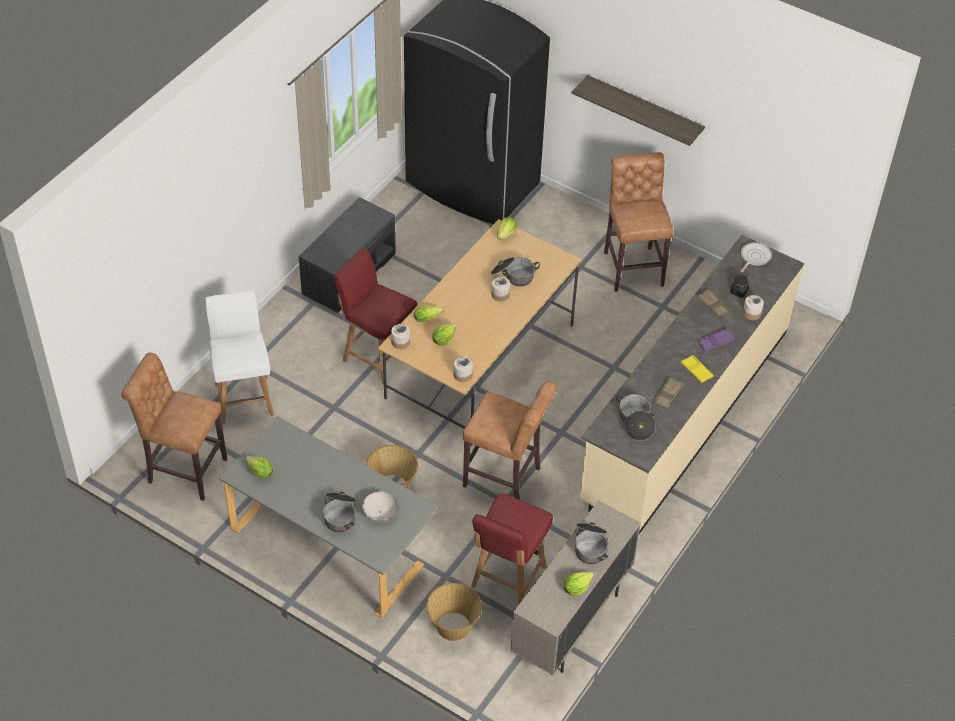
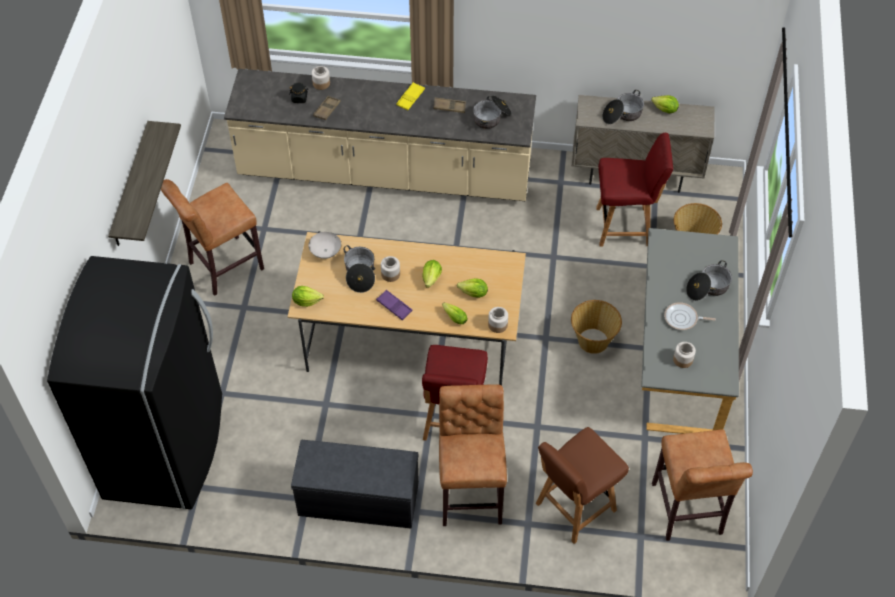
camera: 115 degrees left, 5 degrees up
(244, 398) = (574, 508): white chair -> brown chair
(260, 473) = (710, 366): lettuce -> lettuce (431, 278)
(380, 513) = (685, 262): white bowl -> white bowl (325, 251)
(463, 375) = (506, 262): jar -> jar (683, 359)
(505, 479) = (530, 265): brown stool -> brown stool (471, 492)
(716, 342) = (369, 96): purple tray -> purple tray (394, 306)
(754, 257) = (250, 100): frying pan -> frying pan (682, 319)

